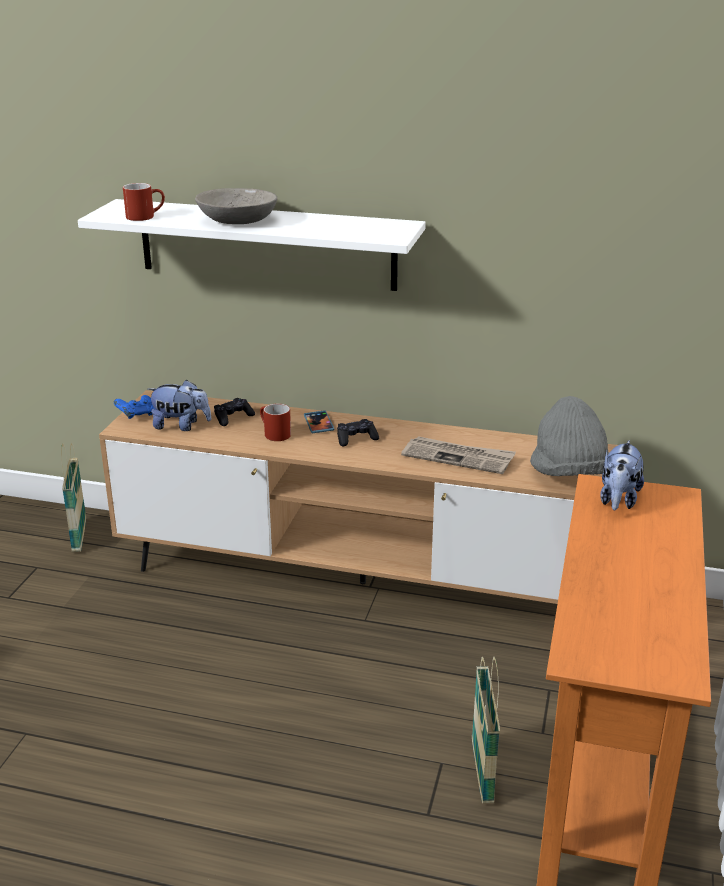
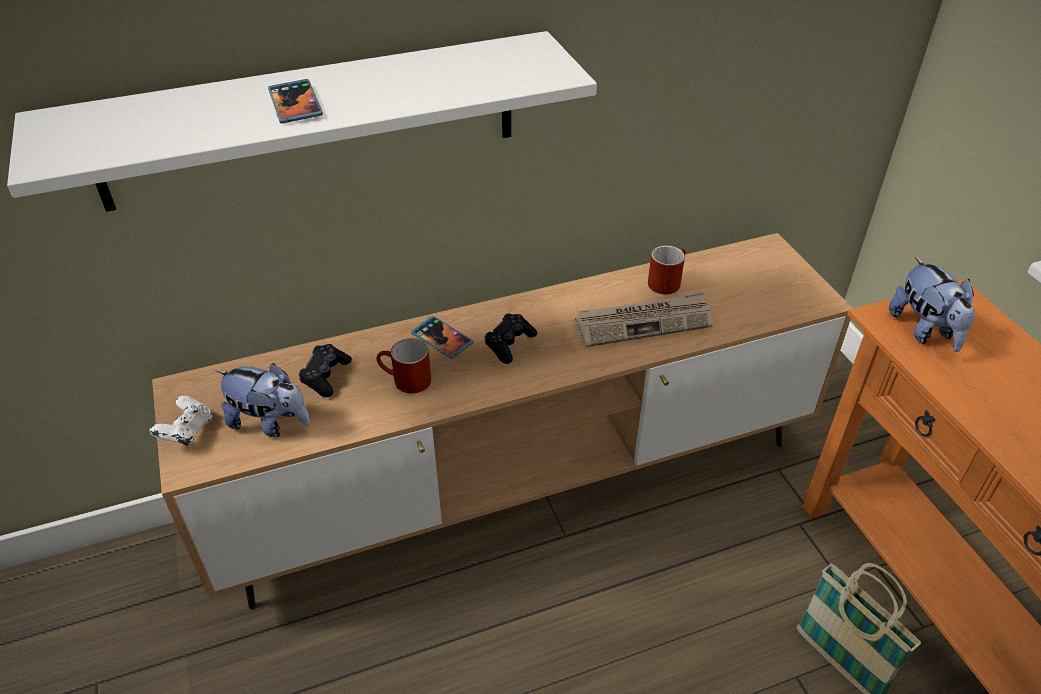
camera: 35 degrees left, 15 degrees up
(79, 536) = (115, 598): basket -> none
(137, 415) = (187, 432): blue game controller -> white game controller
(145, 216) = (129, 139): red mug -> red mug (666, 280)
(181, 426) = (270, 422): plush toy -> plush toy turned 45 degrees clockwise
(237, 220) = (295, 104): grey bowl -> phone
(569, 475) = (768, 297): grey hat -> none

